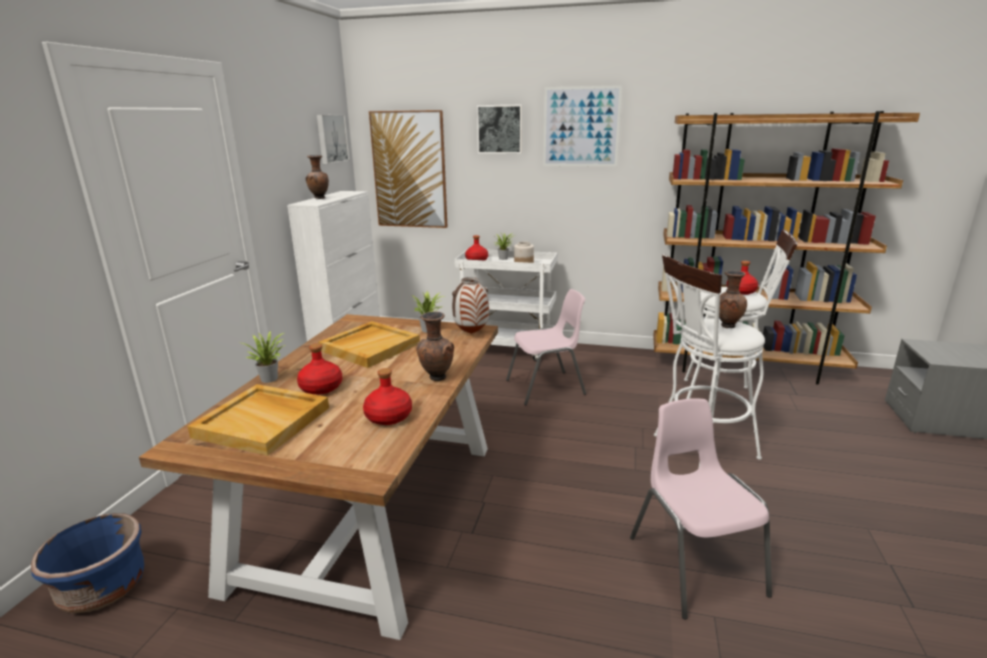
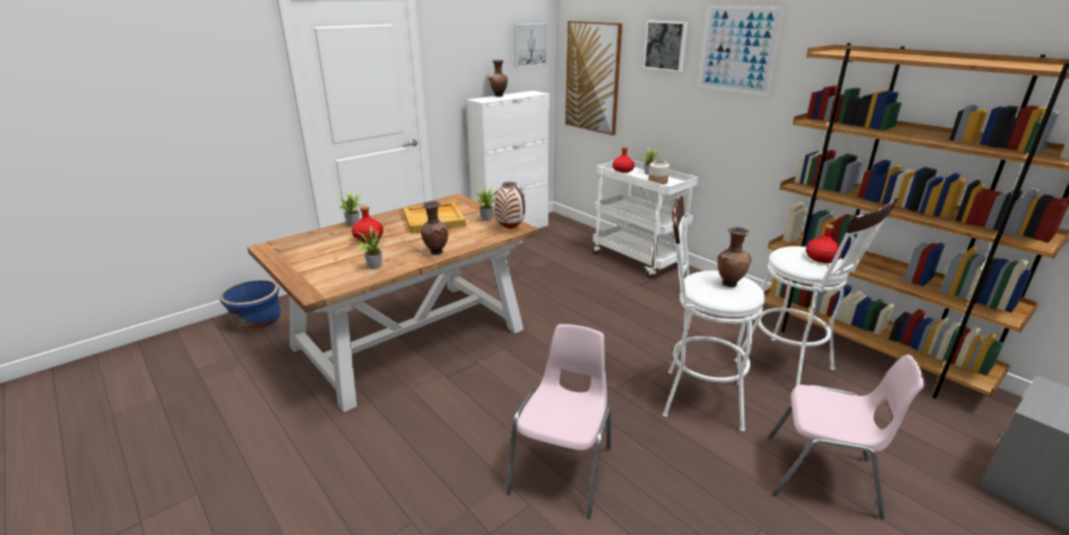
camera: 35 degrees right, 5 degrees up
(264, 421) = (315, 247): beige tray -> none
(389, 417) = (373, 266): red bottle -> potted plant
(546, 387) = (628, 301): pink chair -> pink chair (823, 477)

